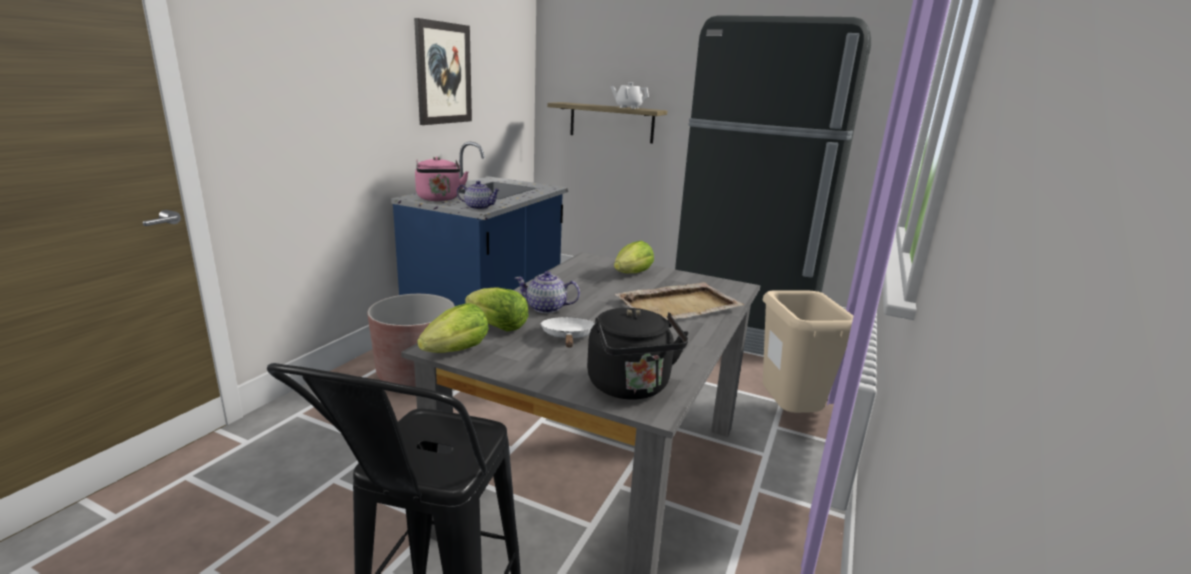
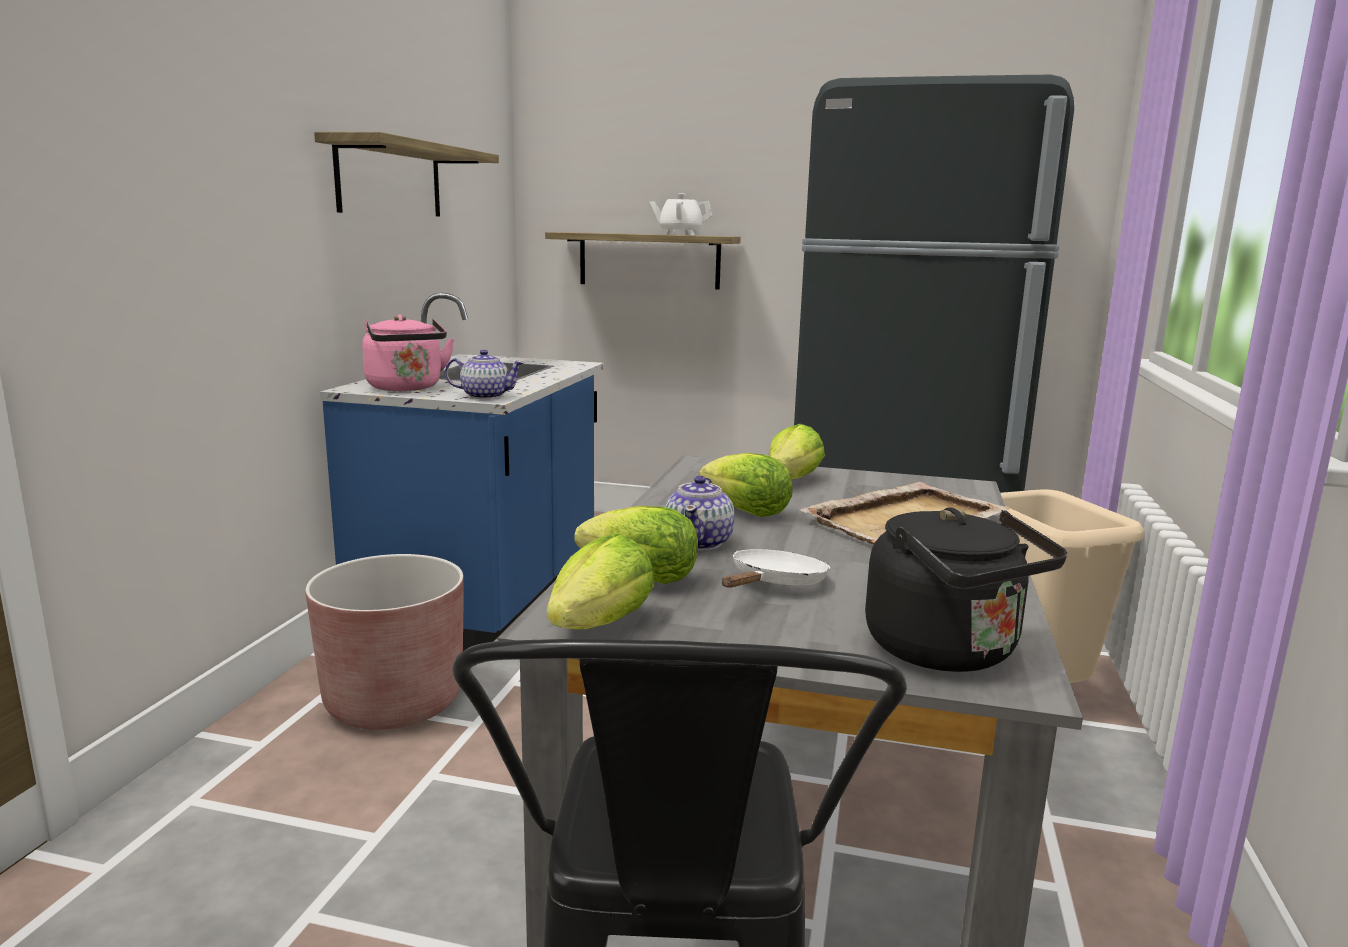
camera: 10 degrees left, 5 degrees down
(443, 73) = (390, 180): picture -> shelf
(546, 308) = (699, 542): teapot -> teapot turned 75 degrees counterclockwise
(568, 337) = (774, 584): white frying pan -> white frying pan turned 45 degrees clockwise
(588, 292) = (746, 512): none -> lettuce

